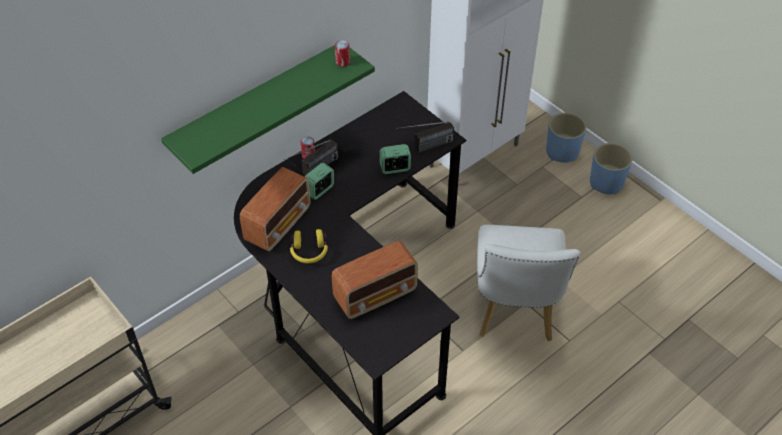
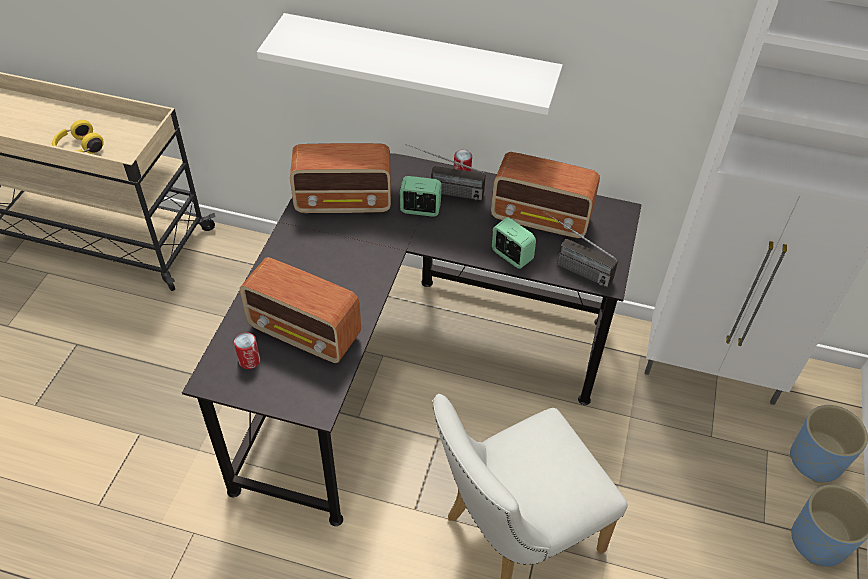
camera: 55 degrees right, 0 degrees up
(258, 104) = (419, 63): green shelf -> white shelf
(309, 252) = (324, 245): yellow headphones -> yellow headphones (78, 149)
(343, 62) = (527, 80): can -> can (249, 361)
(377, 139) = (542, 218): none -> radio

